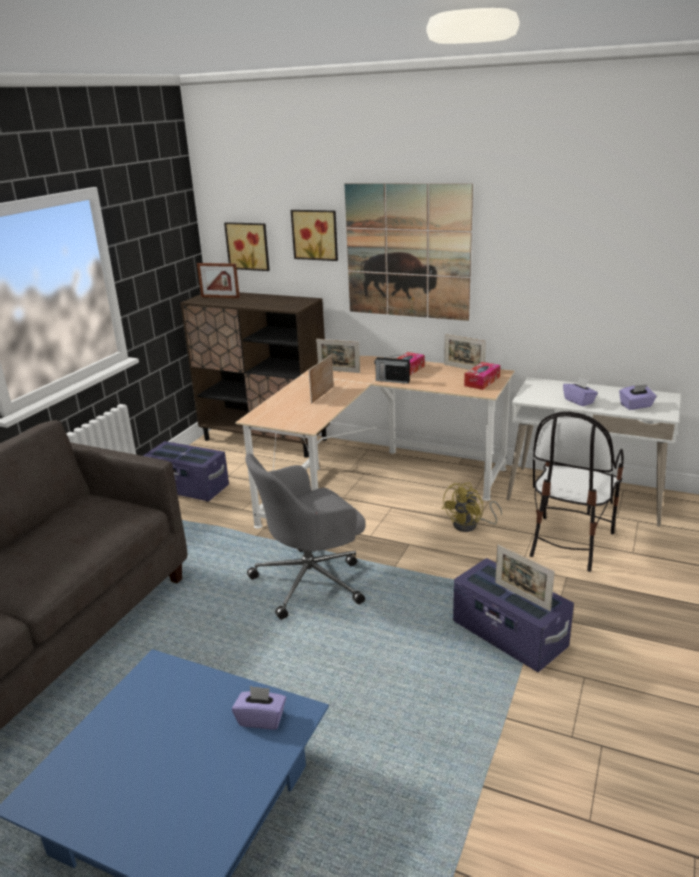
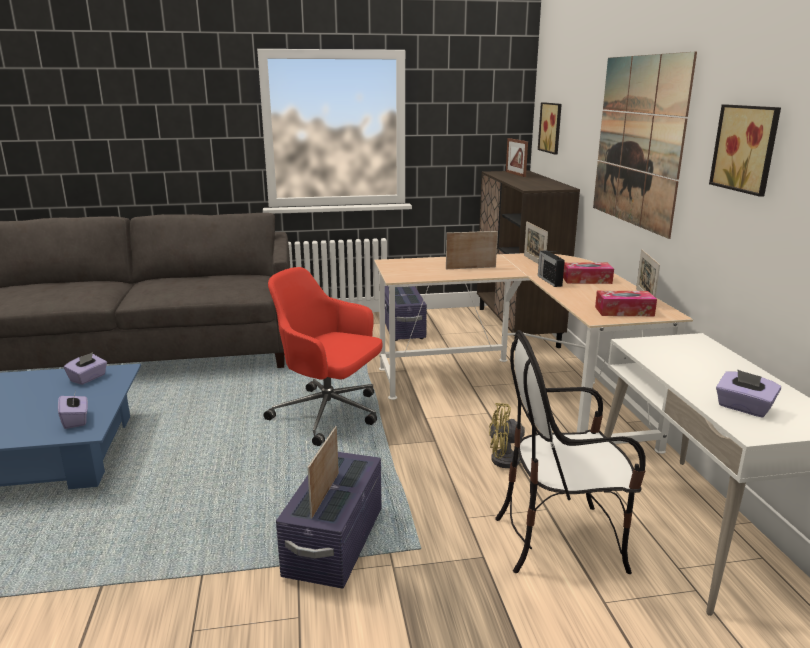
camera: 55 degrees right, 5 degrees down
(311, 581) = (329, 414): grey office chair -> red office chair
(315, 234) = (587, 117): picture -> picture (747, 148)
(579, 401) = (685, 371): purple tissue box -> purple tissue box (88, 378)

